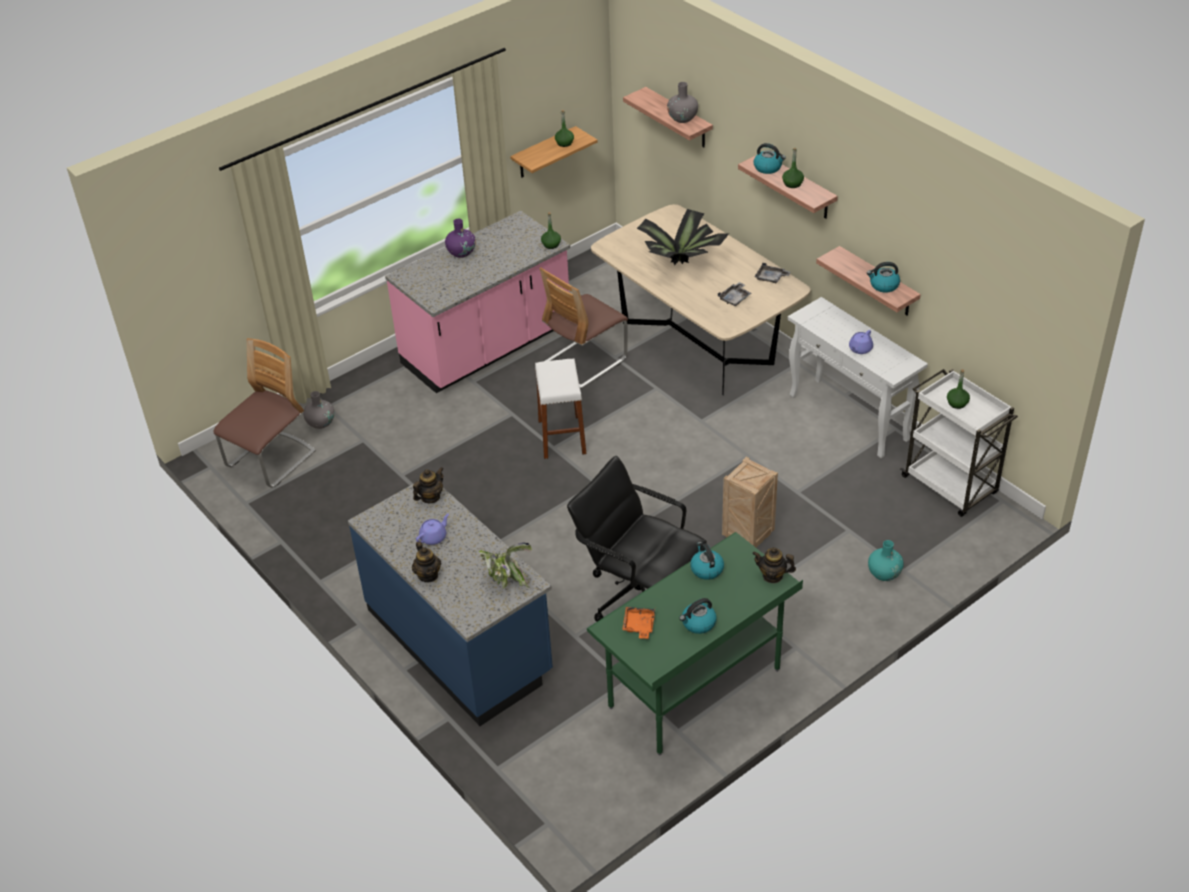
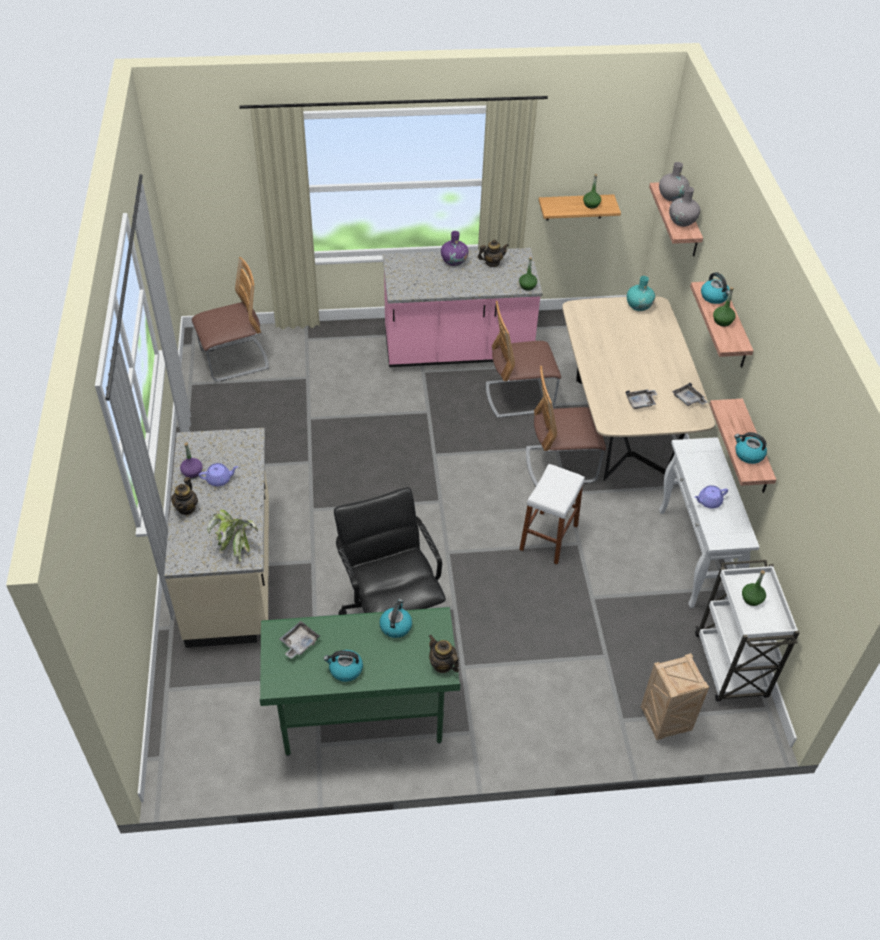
camera: 30 degrees right, 5 degrees up
(321, 423) = (291, 349): grey vase -> grey vase (671, 196)
(401, 545) = (192, 472): none -> purple bottle
(430, 497) = (247, 446): teapot -> teapot (492, 263)
(460, 642) = (232, 572): blue counter -> beige counter
(562, 437) = (448, 449): white stool -> white stool (548, 537)
(639, 626) = (299, 643): orange tray -> grey tray
(674, 400) = (560, 465): none -> chair
(681, 263) = (624, 351): potted plant -> none
(748, 537) = (517, 613): crate -> crate (664, 722)
(884, 573) = (602, 712): turquoise vase -> turquoise vase (638, 306)

